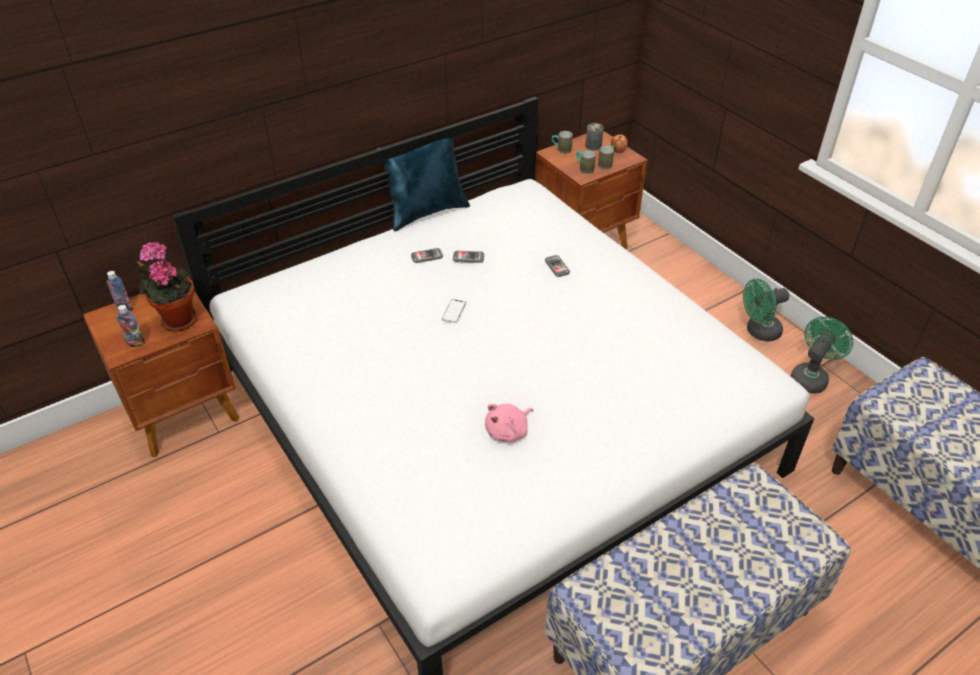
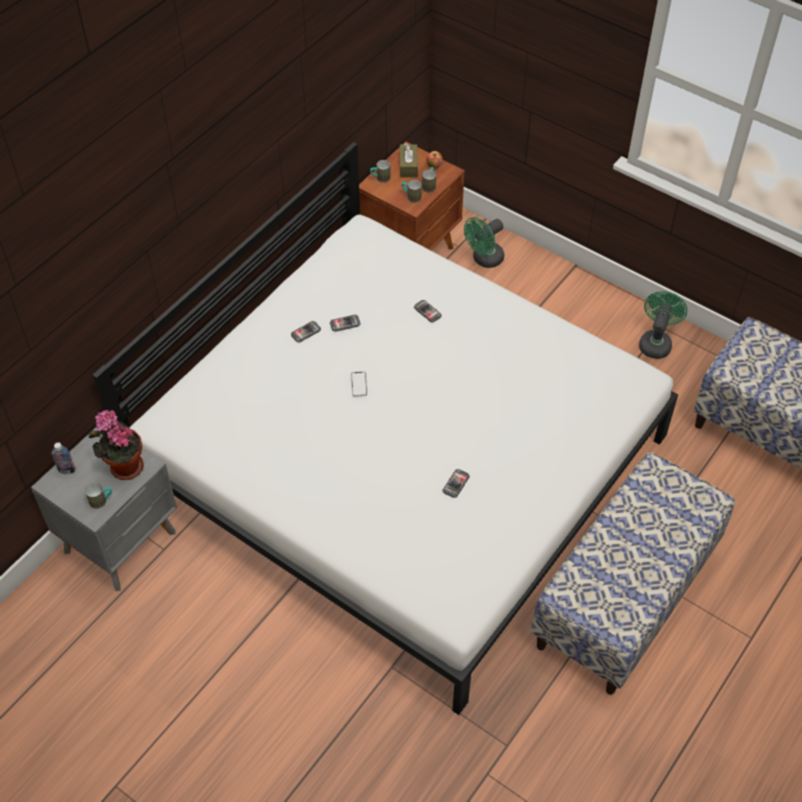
camera: 20 degrees left, 10 degrees up
(136, 343) = (102, 501): bottle -> mug
(185, 414) = (122, 542): brown nightstand -> grey nightstand
(426, 212) = (279, 281): blue pillow -> none
(508, 431) = (456, 484): pink plush toy -> phone
(593, 146) = (408, 166): can -> brown tissue box
(758, 332) = (600, 308): green fan -> green fan (484, 260)

